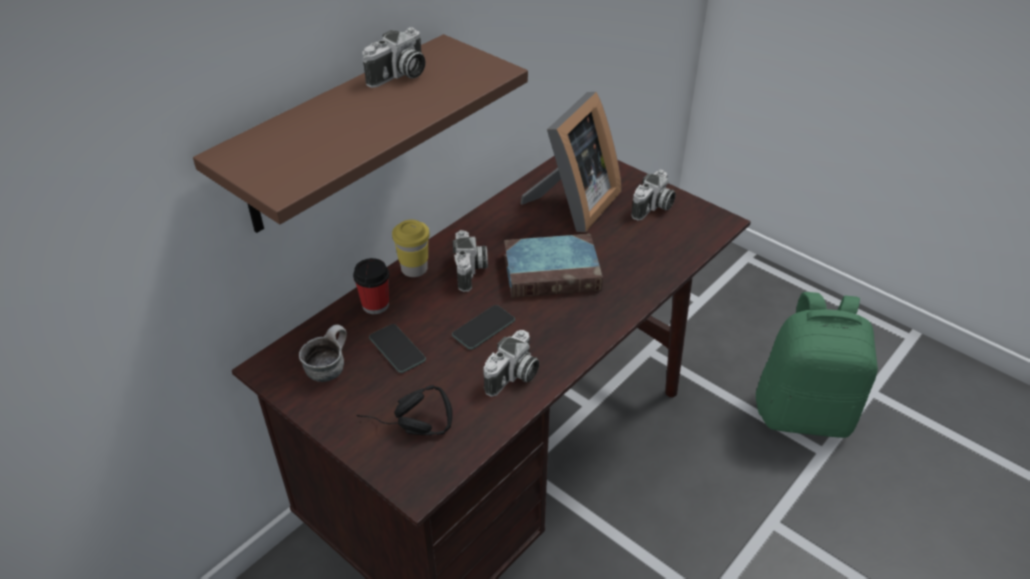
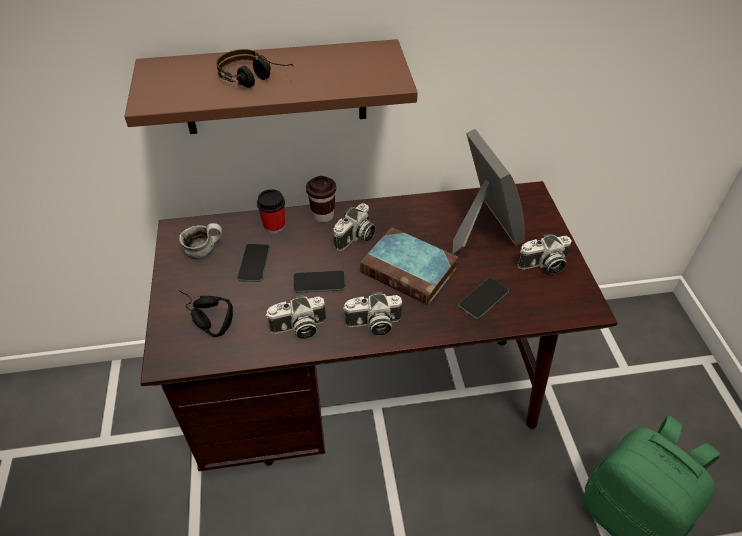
camera: 40 degrees right, 5 degrees up
(366, 120) = (256, 80): none -> headphones
(399, 76) = (322, 57): camera -> camera (373, 324)
(414, 269) = (323, 216): yellow cup -> brown cup
(573, 205) = (482, 229): picture frame -> picture frame turned 90 degrees counterclockwise
(638, 259) = (483, 299): none -> phone

